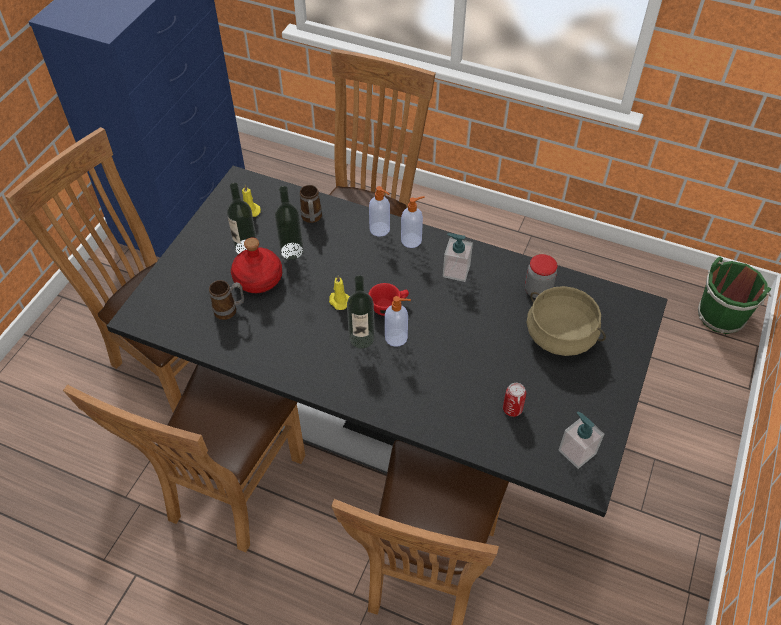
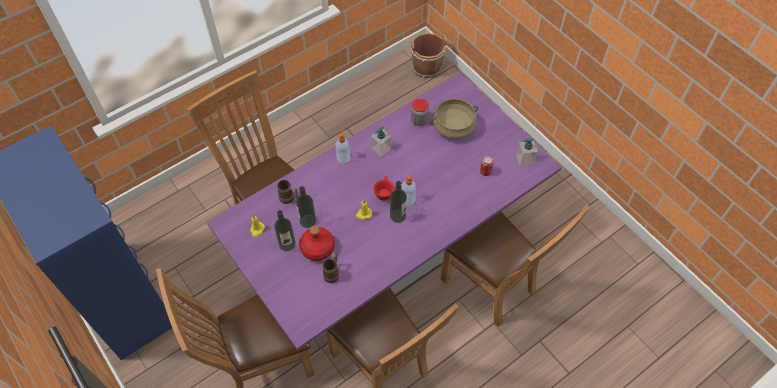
camera: 60 degrees left, 5 degrees up
(380, 229) = (324, 168): soap dispenser -> none
(390, 419) = (388, 256): black dining table -> purple dining table
(722, 314) = (426, 66): green bucket -> brown bucket

